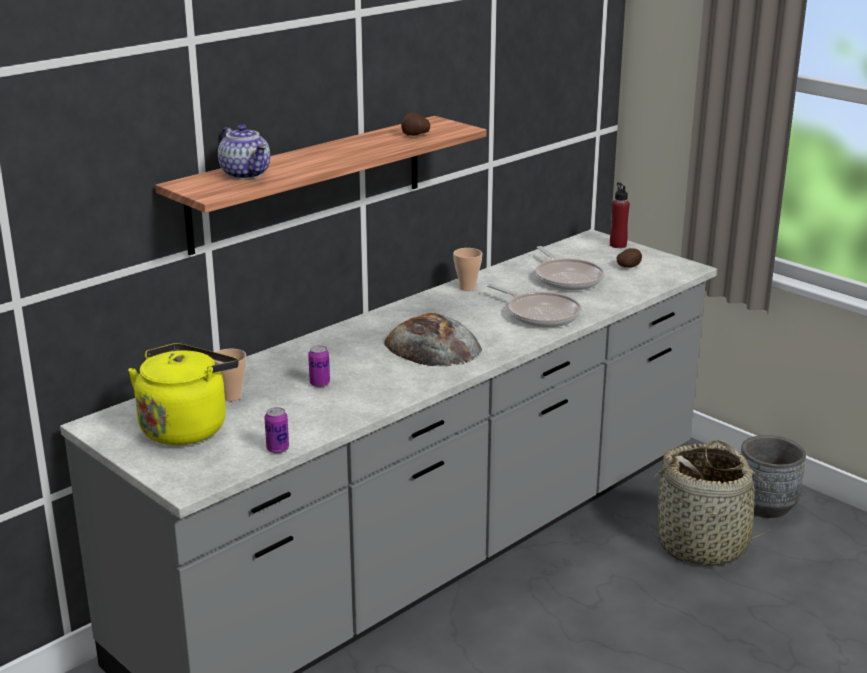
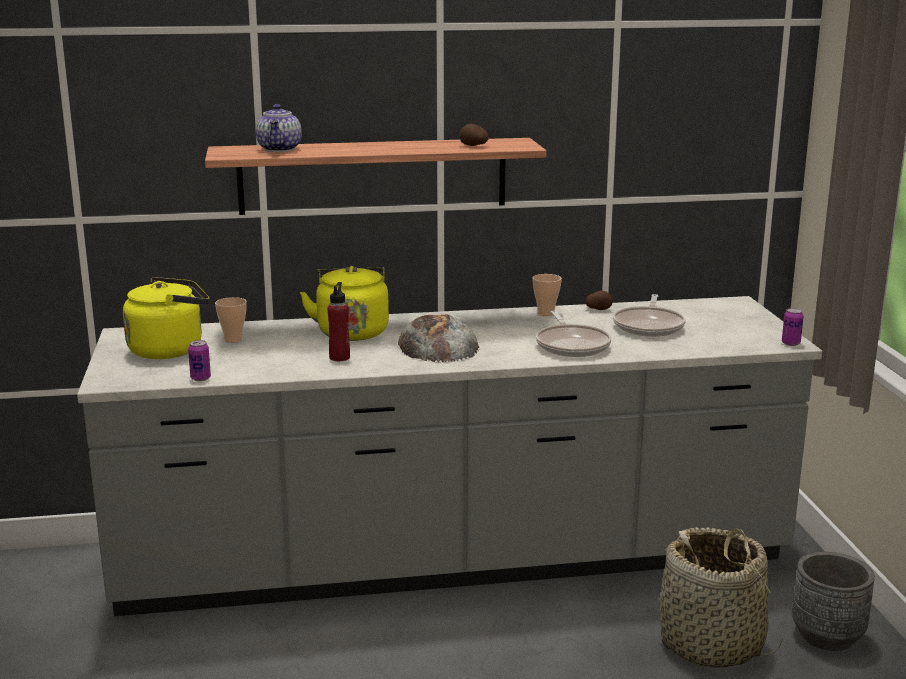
camera: 35 degrees right, 5 degrees down
(319, 383) = (307, 347): can -> can (790, 343)
(331, 354) = (352, 331): none -> yellow kettle
(618, 245) = (750, 312): red bottle -> red bottle (339, 357)
(629, 267) = (728, 330): potato -> potato (598, 309)

